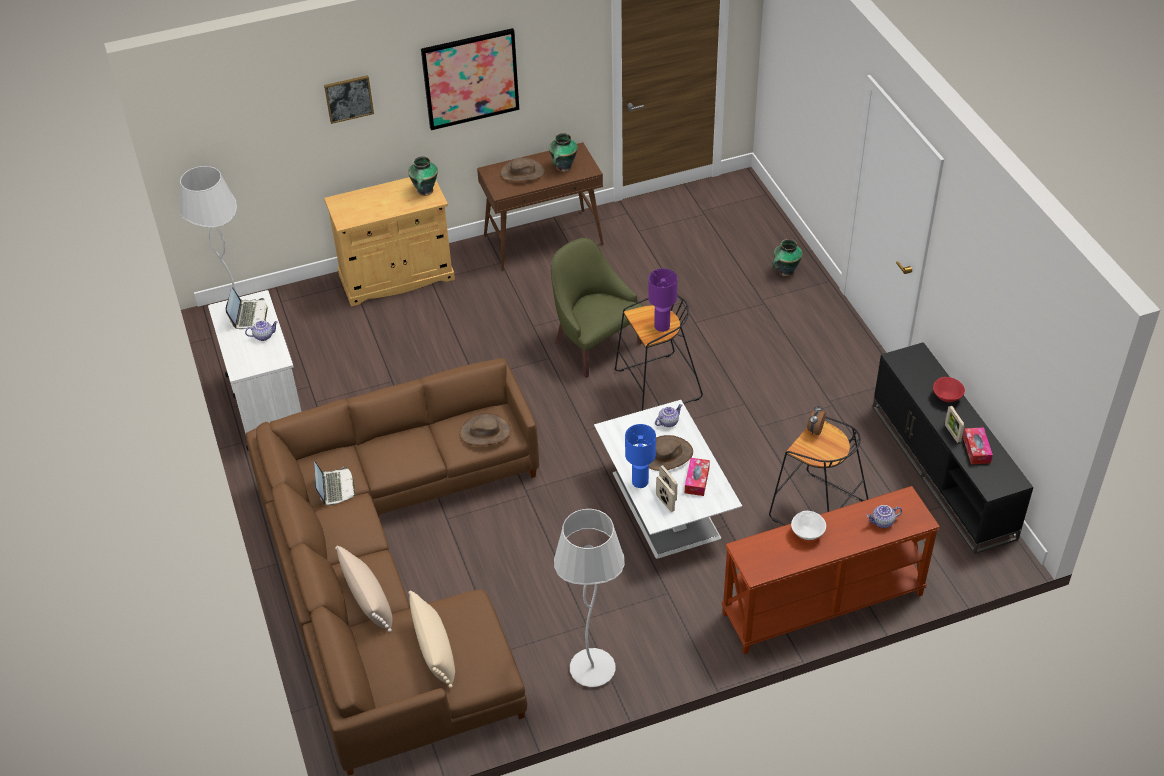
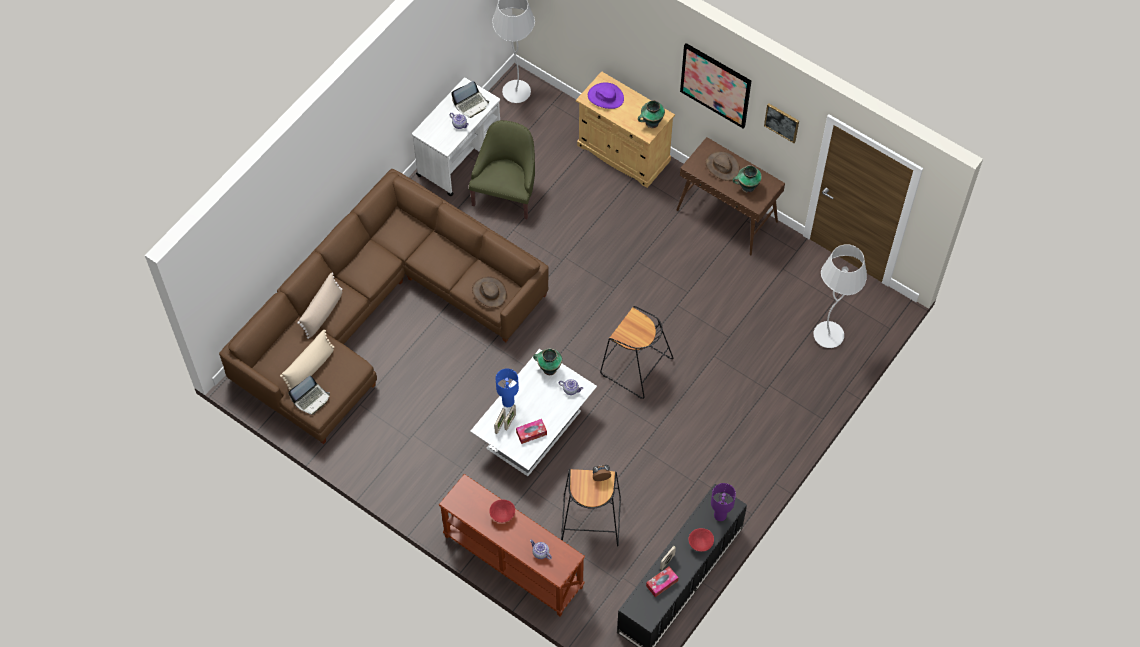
camera: 55 degrees right, 15 degrees up
(335, 487) = (390, 242): laptop -> laptop (311, 399)
(349, 98) = (633, 32): picture -> picture (782, 122)
(358, 208) = (605, 97): none -> purple hat
(592, 669) = (379, 460): white floor lamp -> white floor lamp (828, 335)
(594, 344) = (647, 307): green armchair -> green armchair (506, 193)
(662, 326) = (635, 337): purple table lamp -> purple table lamp (720, 515)
(668, 455) = (542, 405): brown hat -> none
(785, 271) = (811, 385): vase -> vase (549, 369)
(807, 533) = (502, 515): white bowl -> red bowl

